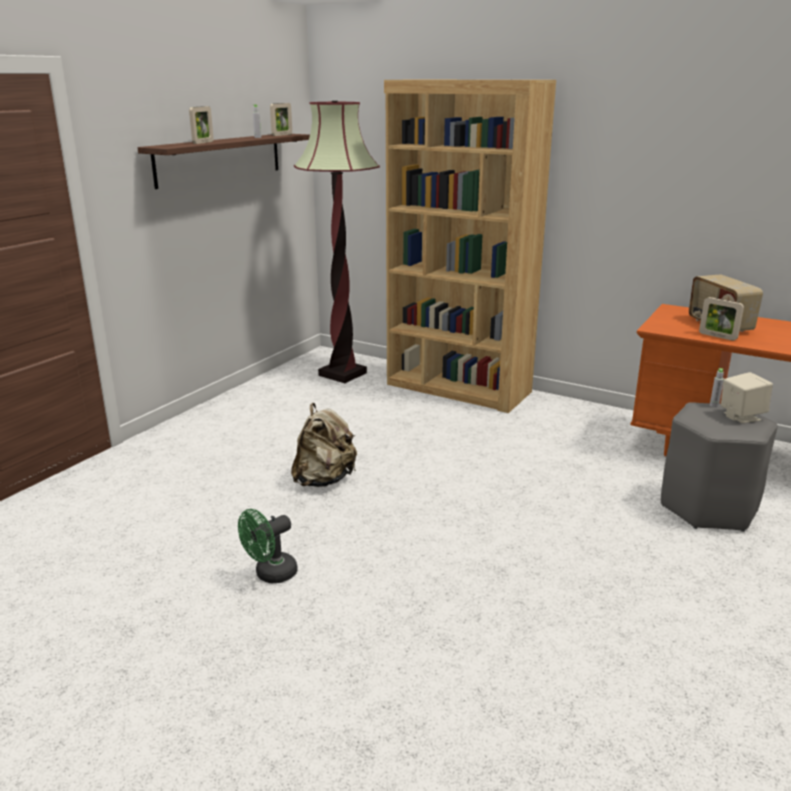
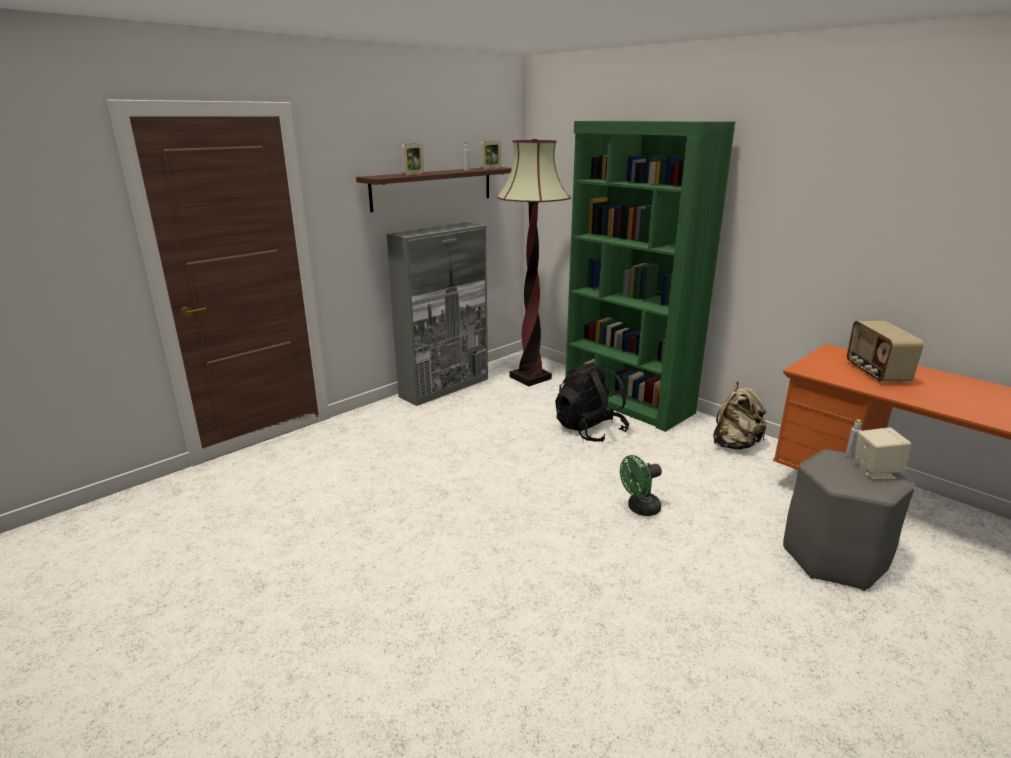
camera: 15 degrees right, 0 degrees up
(249, 394) = (445, 387): none -> grey cabinet
(270, 575) = (392, 556): green fan -> green fan (639, 509)
(324, 480) = (474, 474): beige backpack -> beige backpack (735, 444)
(430, 421) = (589, 430): none -> black backpack
(458, 388) = (627, 402): brown bookcase -> green bookcase
(717, 336) = (868, 385): picture frame -> none

